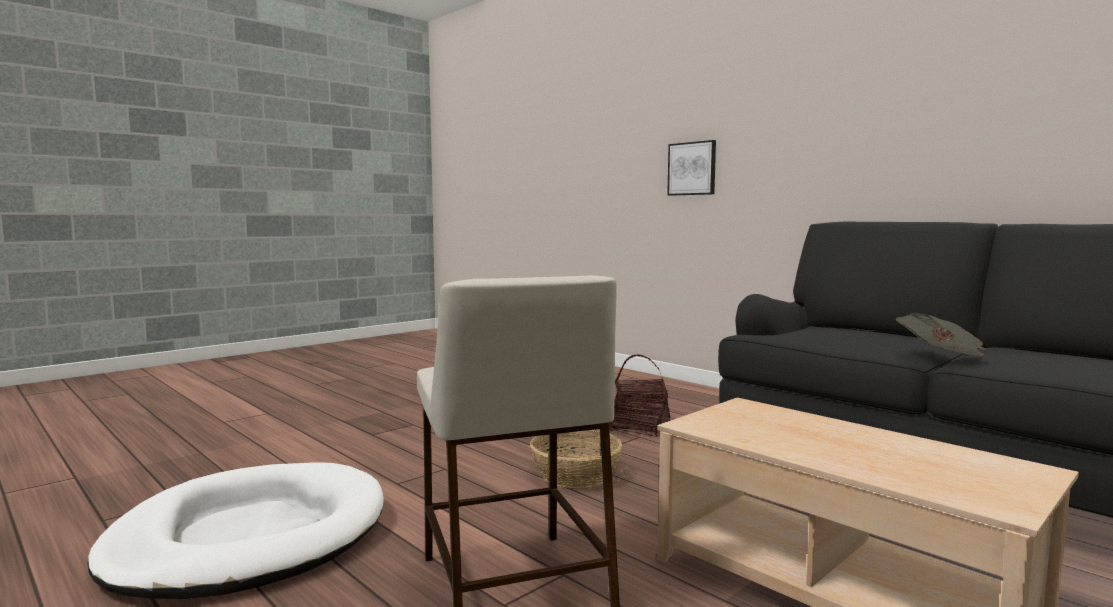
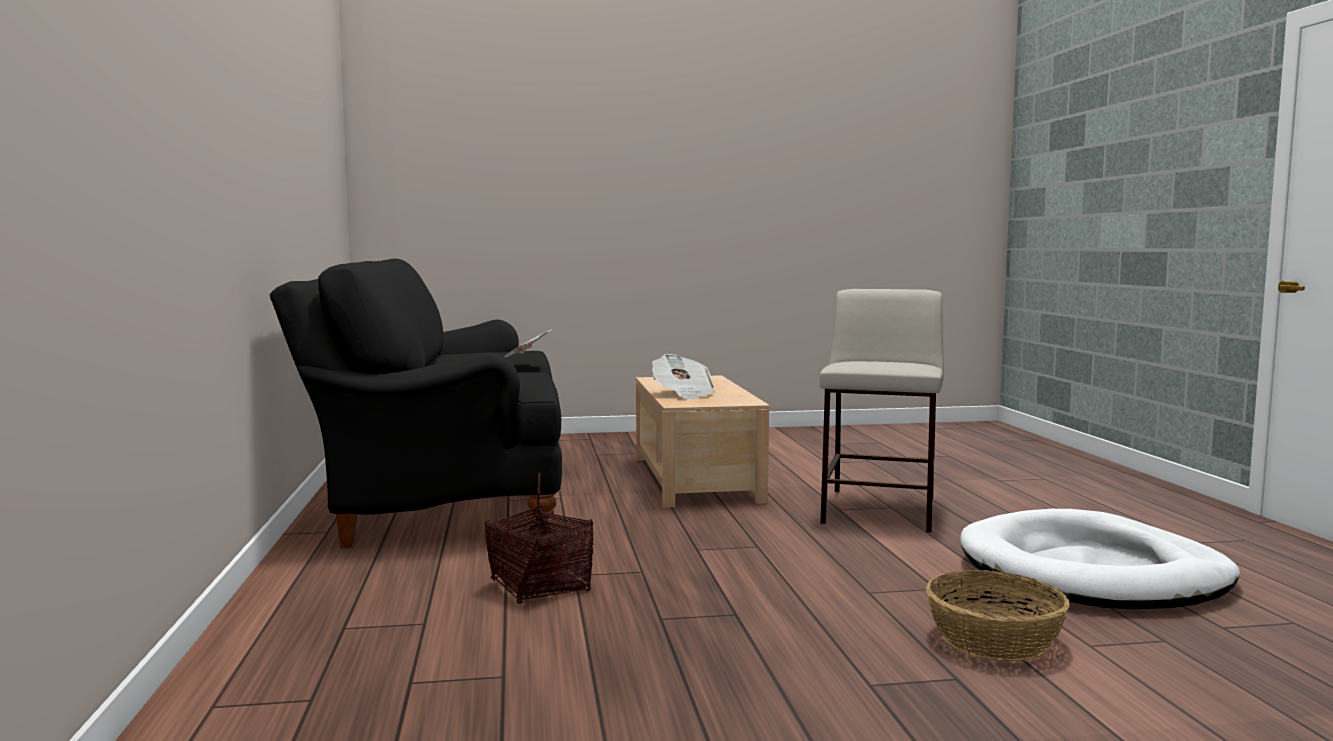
camera: 145 degrees left, 0 degrees up
(576, 474) = (731, 555): basket -> basket (993, 640)
(692, 168) = (150, 142): picture -> none
(806, 425) = (683, 395): none -> newspaper

